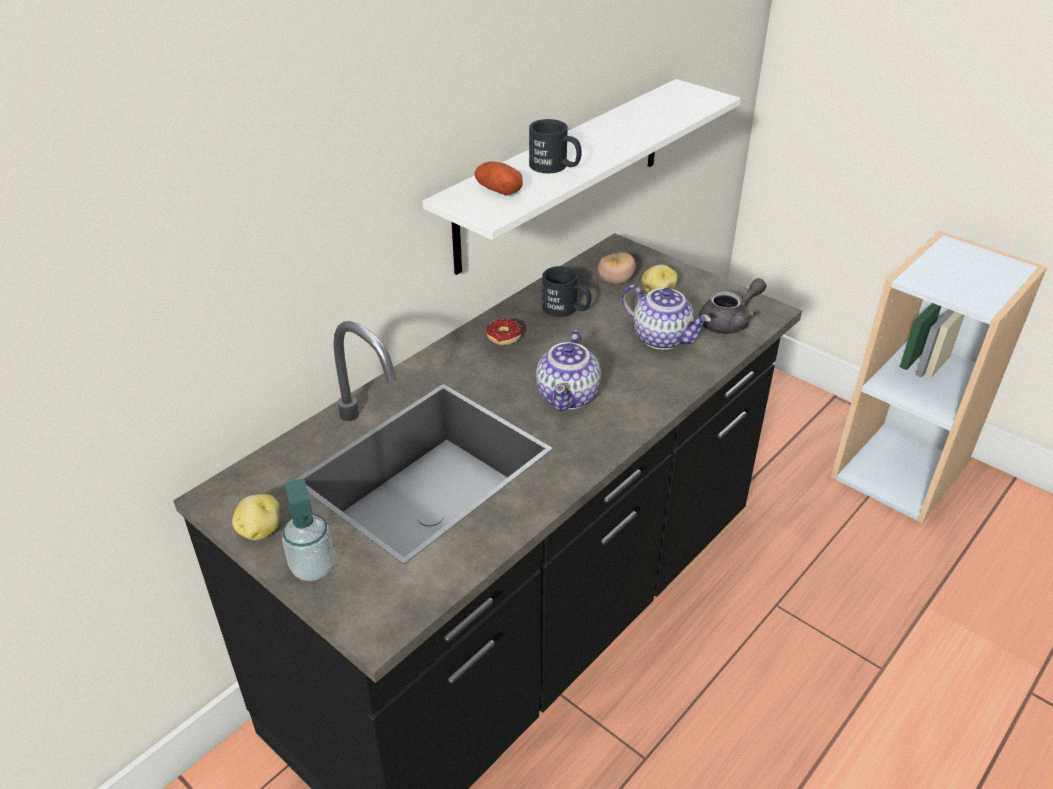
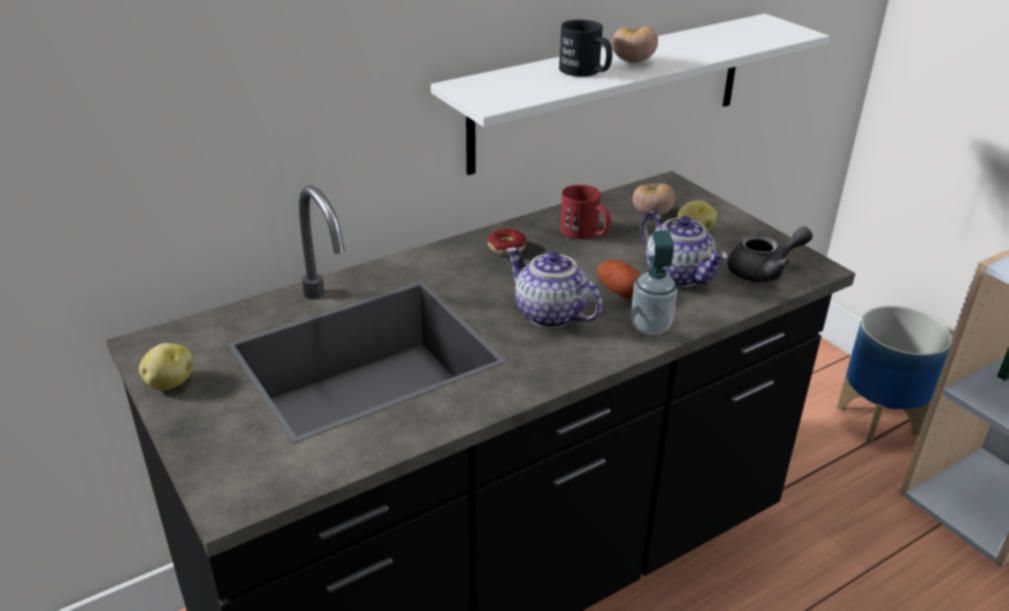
camera: 15 degrees right, 5 degrees down
(313, 567) = (201, 428): soap dispenser -> soap dispenser (650, 326)
(498, 190) = (513, 84): potato -> potato (619, 291)
(566, 309) = (585, 233): black mug -> red mug
(569, 397) = (548, 315): teapot -> teapot turned 105 degrees clockwise
(590, 149) = (633, 61): none -> tomato
(797, 415) = (878, 420): none -> planter

